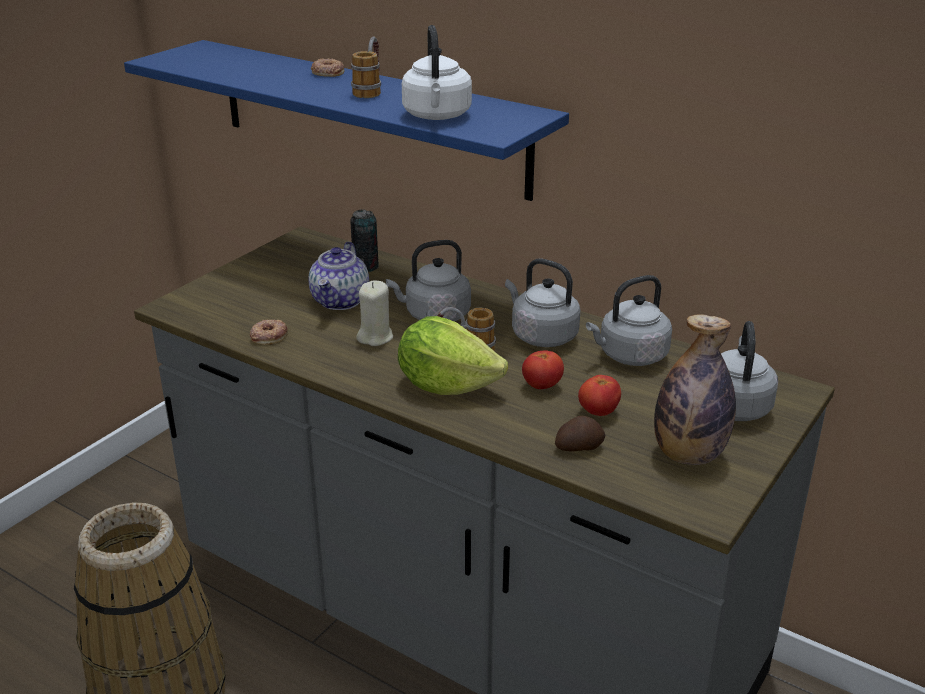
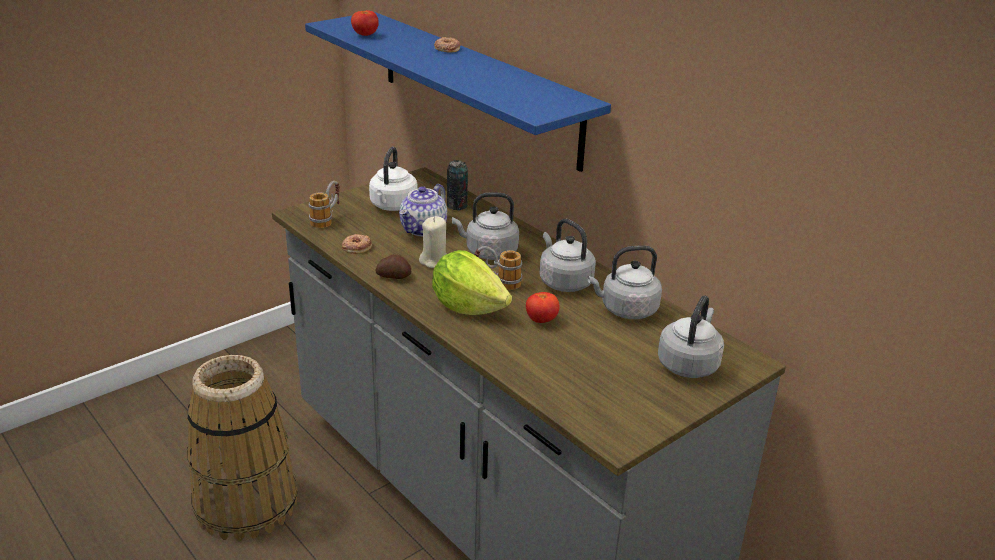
camera: 15 degrees right, 0 degrees up
(370, 90) = (468, 66): mug -> mug (327, 219)
(437, 116) = (503, 94): white kettle -> white kettle (393, 206)
(578, 446) = (543, 371): potato -> potato (393, 276)
(598, 412) = (574, 348): tomato -> tomato (365, 35)
(688, 455) = (627, 394): bottle -> none

